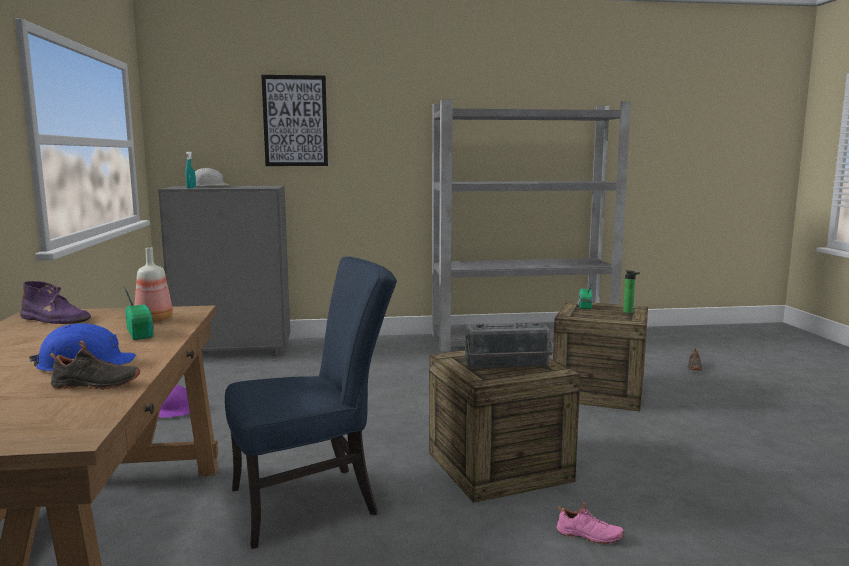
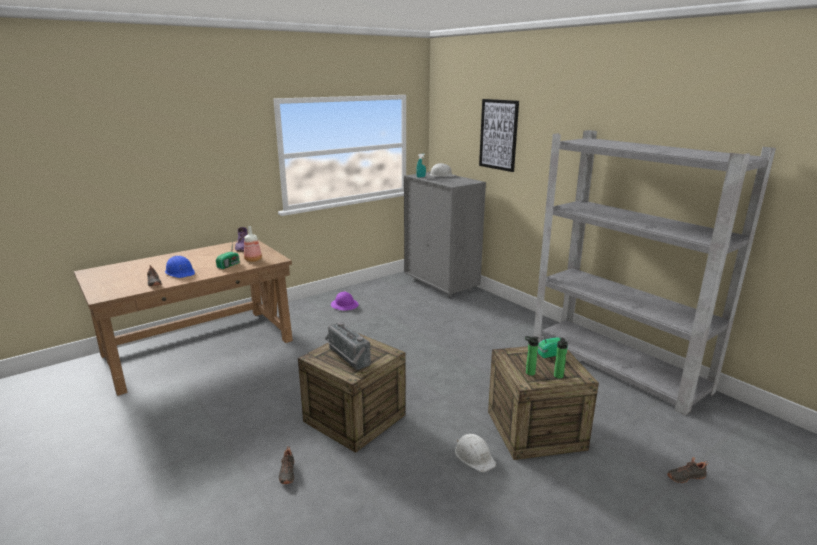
camera: 60 degrees right, 10 degrees up
(313, 501) = (276, 375): blue chair -> none
(589, 536) = (286, 472): pink shoe -> black shoe
(614, 317) = (528, 373): none -> bottle
(624, 425) = (474, 456): none -> white hard hat

